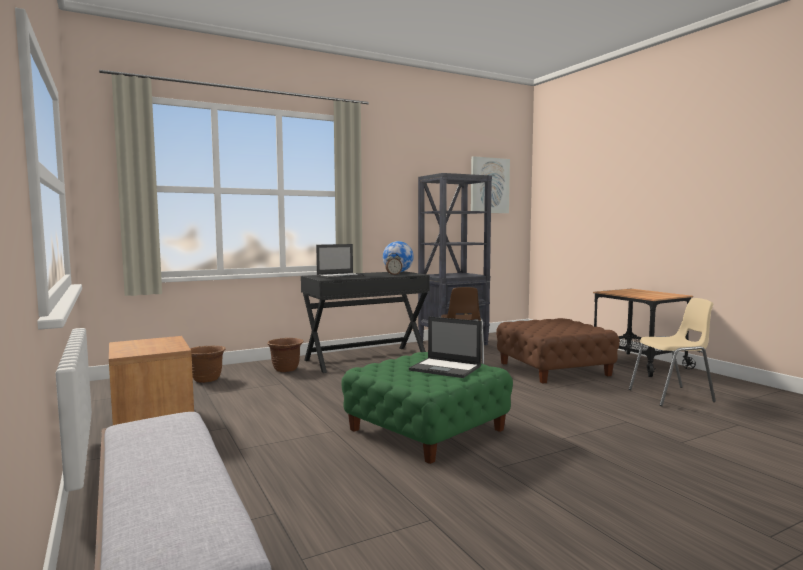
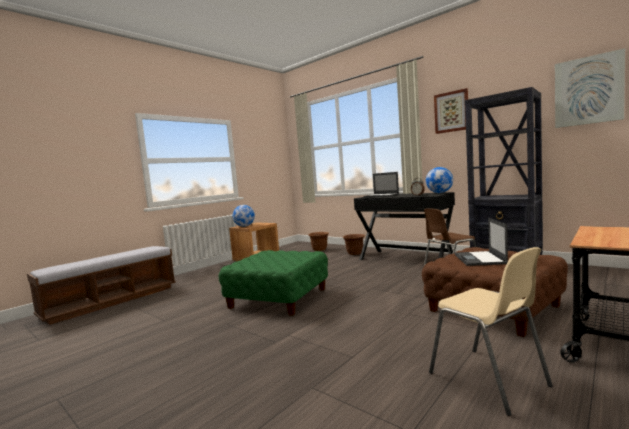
camera: 70 degrees right, 0 degrees up
(142, 350) = (244, 226): none -> globe
(388, 177) = (451, 112): none -> picture
(446, 368) = (279, 261): laptop -> laptop (480, 259)

